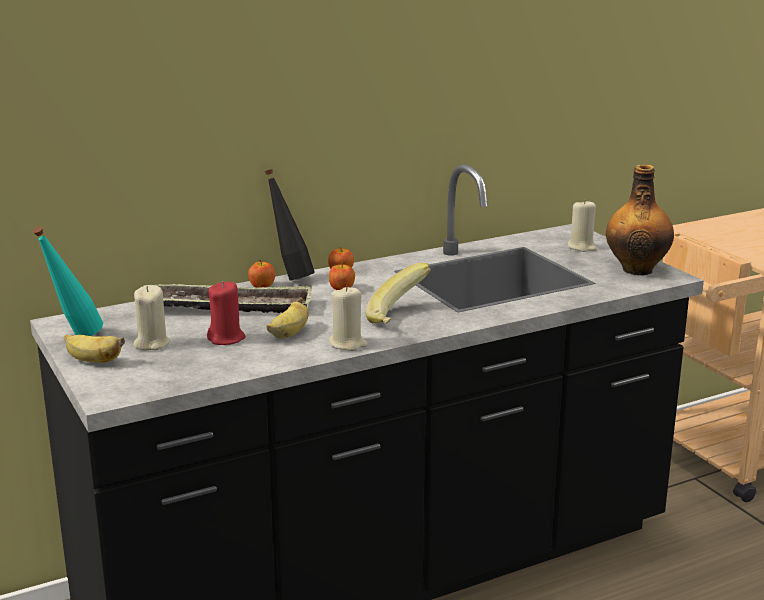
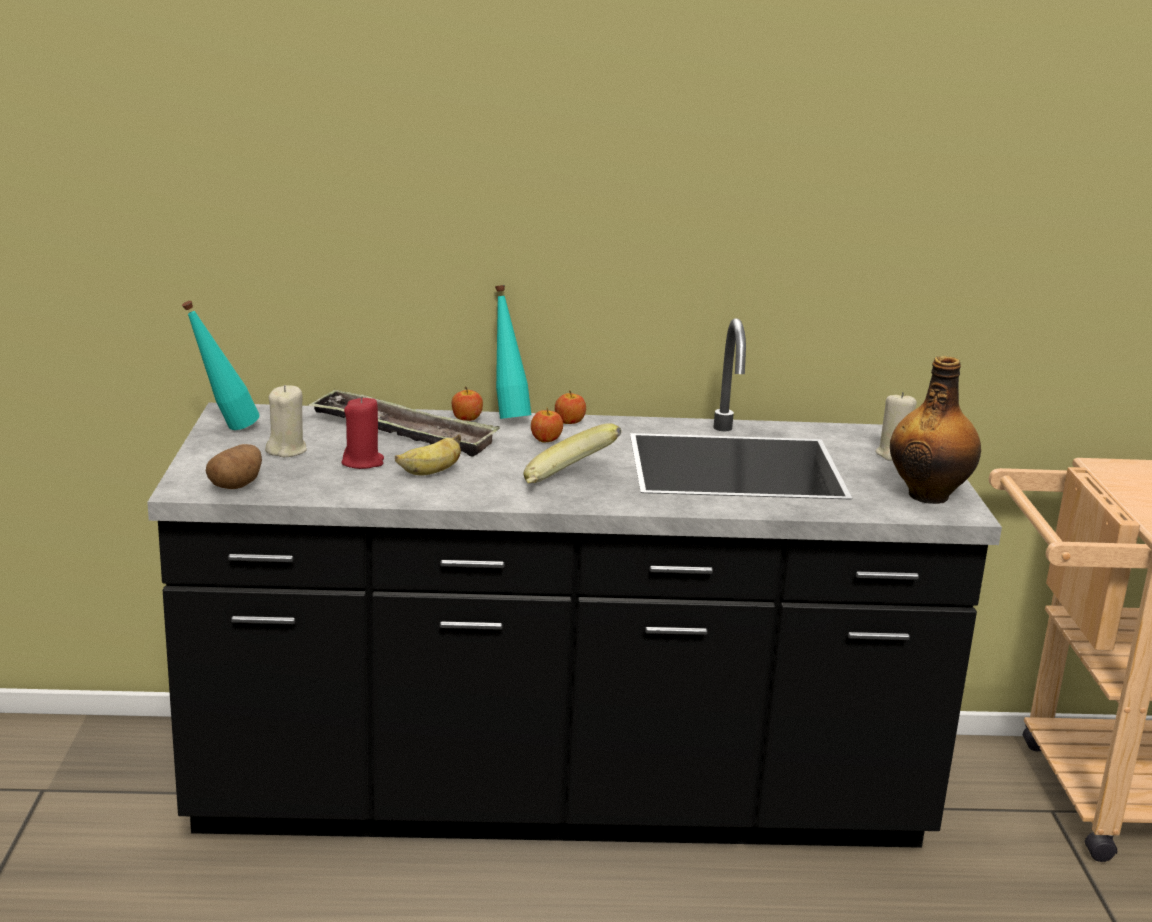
camera: 25 degrees right, 0 degrees up
(93, 361) = (214, 453): banana -> none
(147, 382) = (236, 485): none -> potato
(290, 277) = (508, 416): black bottle -> turquoise bottle
(348, 344) = (476, 496): beige candle -> none

